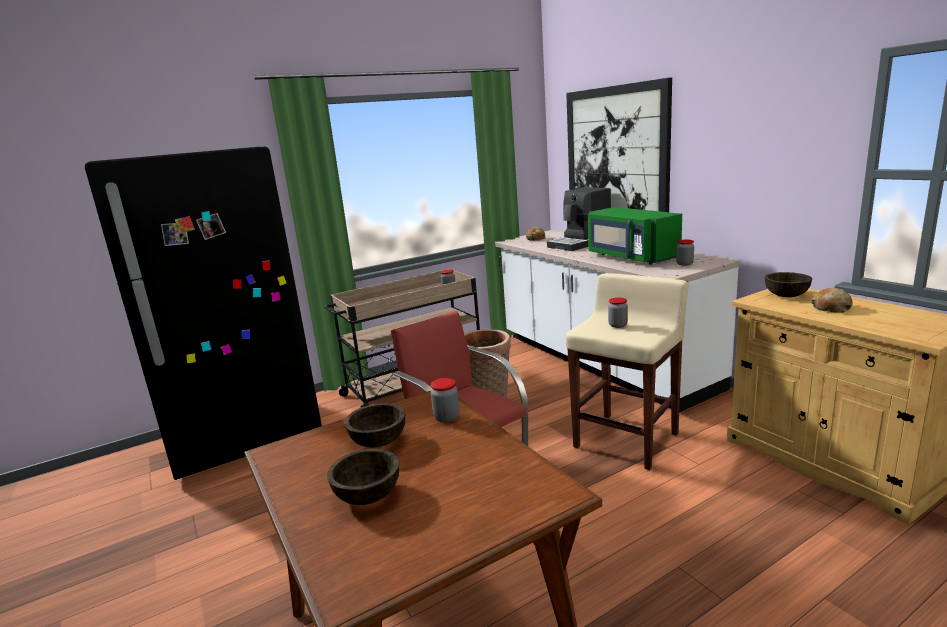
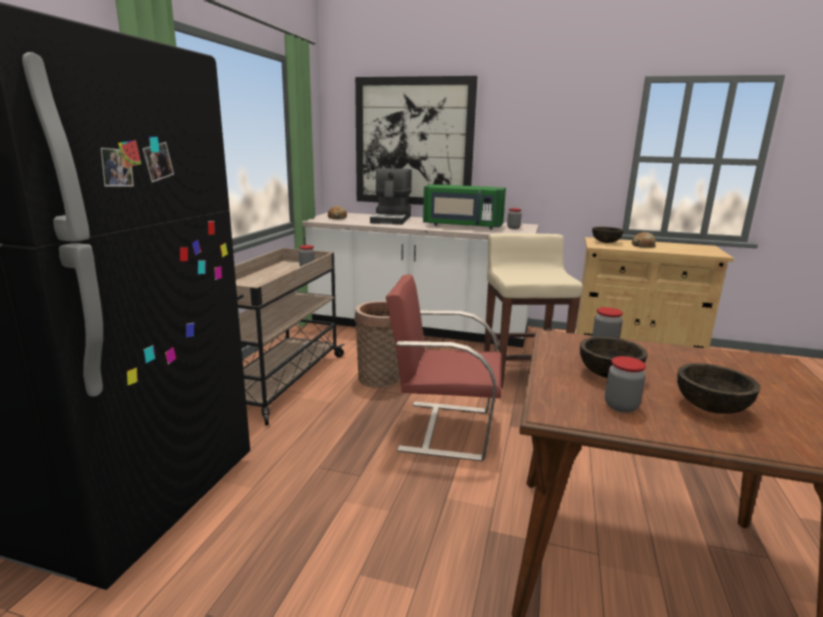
camera: 45 degrees left, 0 degrees up
(618, 325) = (529, 273): jar -> jar (621, 406)

